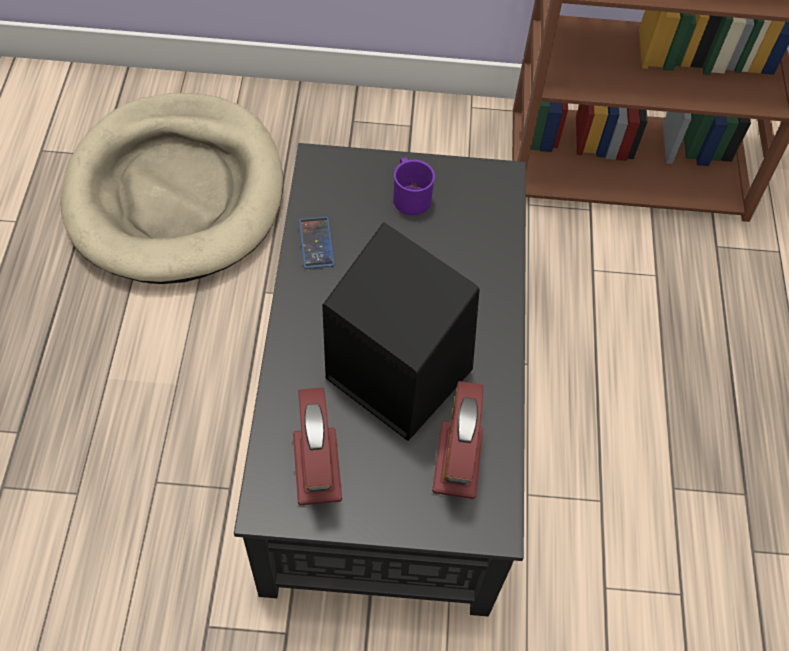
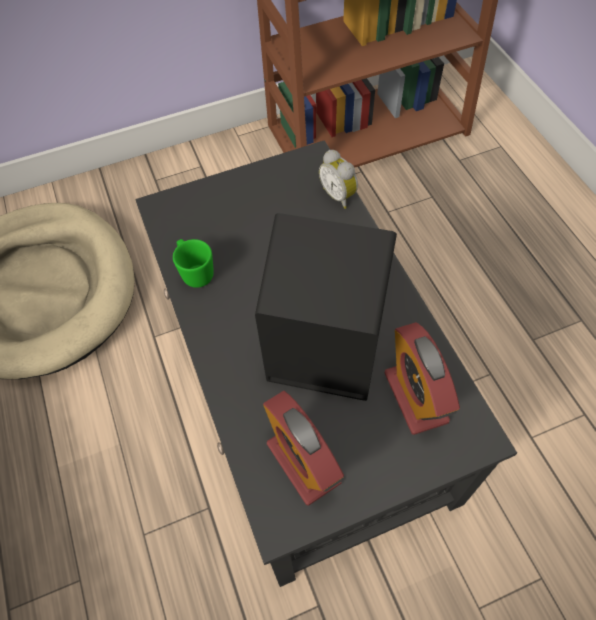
camera: 20 degrees left, 0 degrees up
(316, 243) = (195, 272): phone -> green mug
(409, 195) = (250, 202): purple mug -> none
(505, 228) = (339, 195): none -> alarm clock

